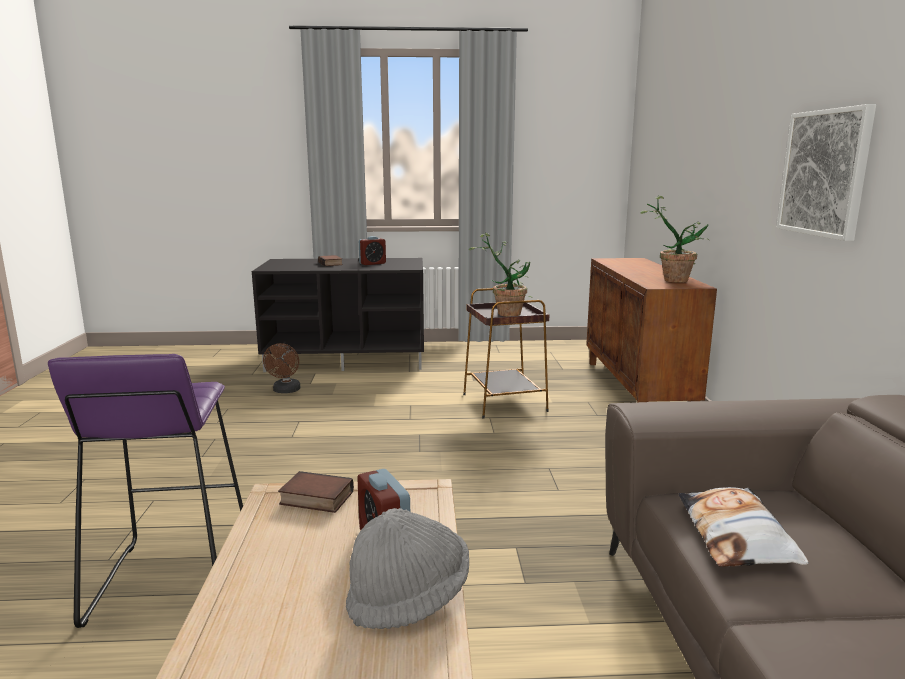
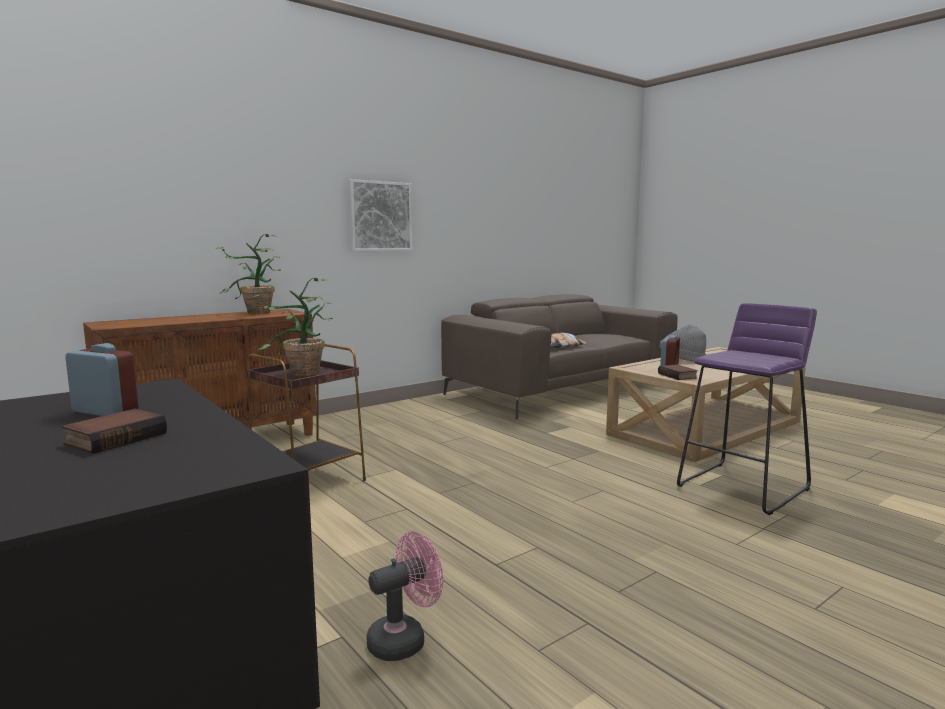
camera: 125 degrees left, 5 degrees down
(285, 391) = (404, 639): brown fan -> pink fan

